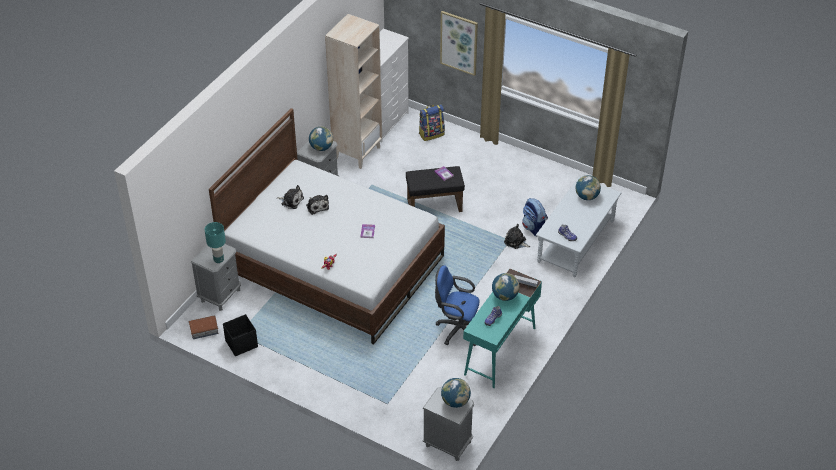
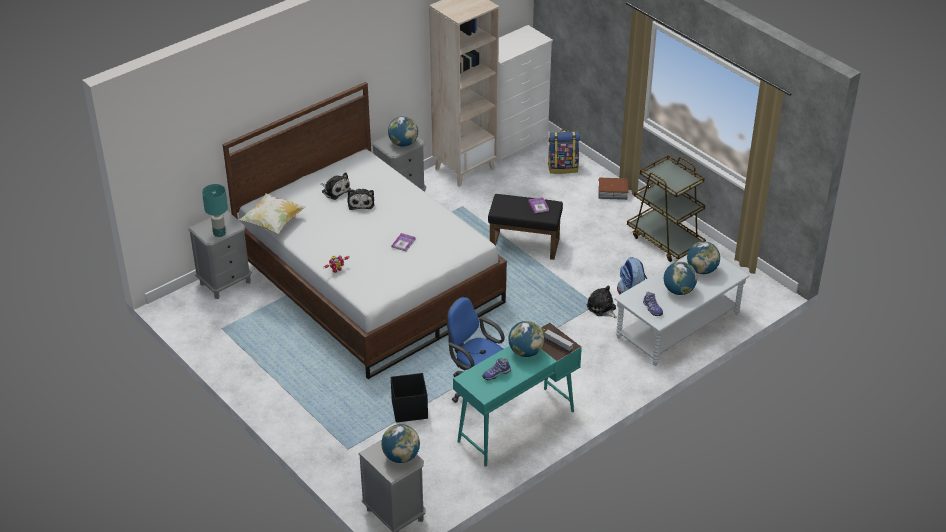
camera: 20 degrees right, 5 degrees down
(203, 330) = (186, 314): toy house -> toy house (612, 193)
(241, 344) = (218, 339): black storage box -> black storage box (409, 410)
(258, 240) = (273, 223): none -> pillow
(459, 42) = (606, 55): picture -> none
(535, 176) = (665, 240): none -> brown cart
(578, 217) = (678, 291): none -> globe

